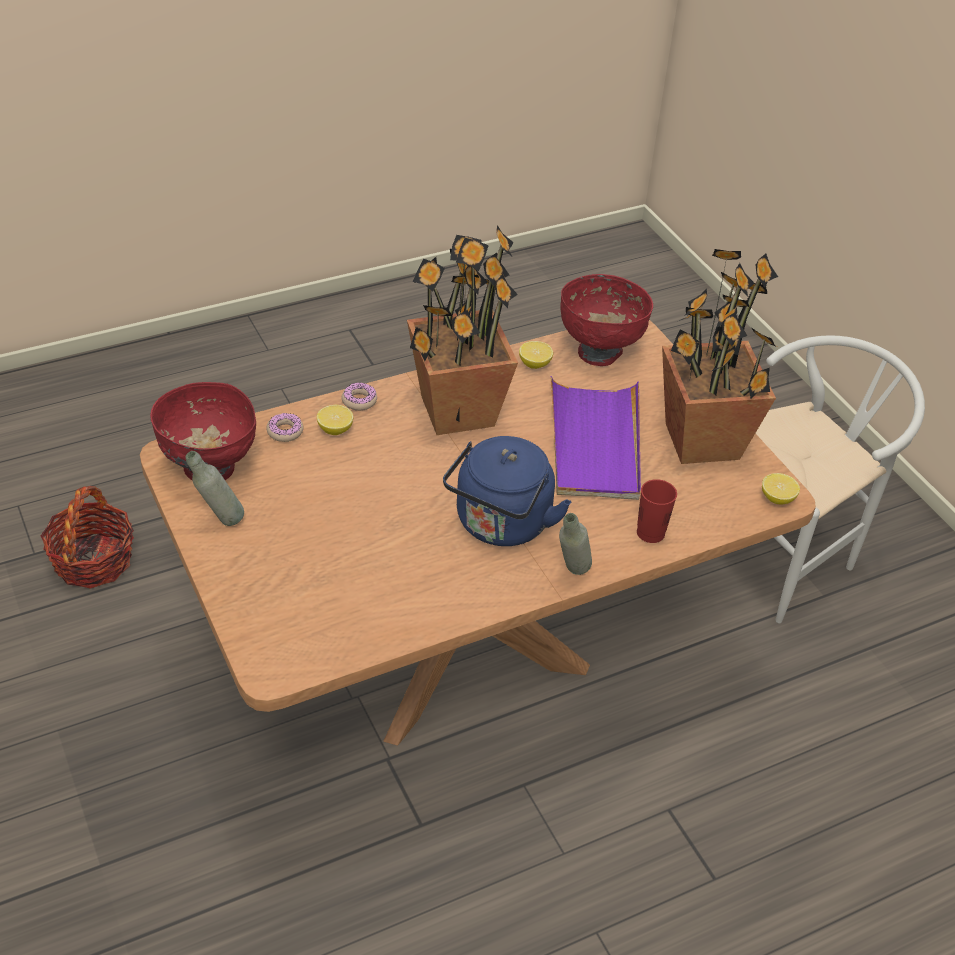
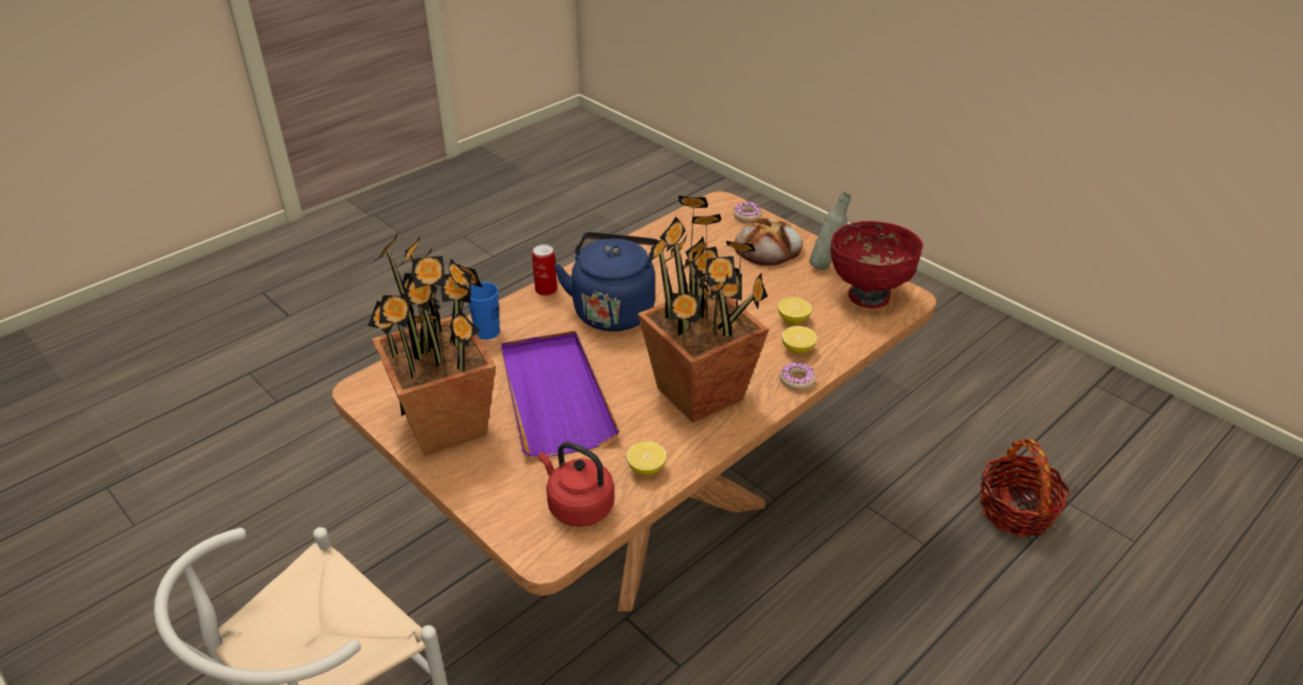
camera: 165 degrees right, 5 degrees down
(267, 567) = (768, 248): none -> bread
(285, 431) = (838, 337): donut -> donut (747, 216)
(571, 575) = (546, 290): grey bottle -> can
(599, 352) = (578, 506): red bowl -> red kettle
(650, 533) = (487, 332): red cup -> blue cup
(777, 498) = (370, 387): lemon -> lemon (793, 319)

